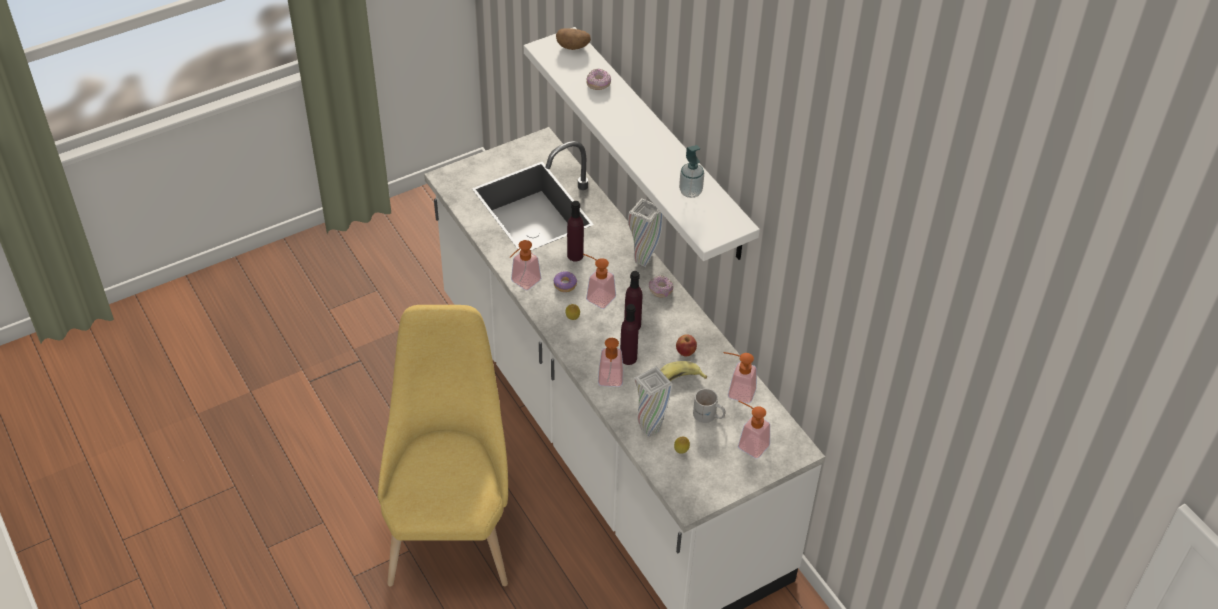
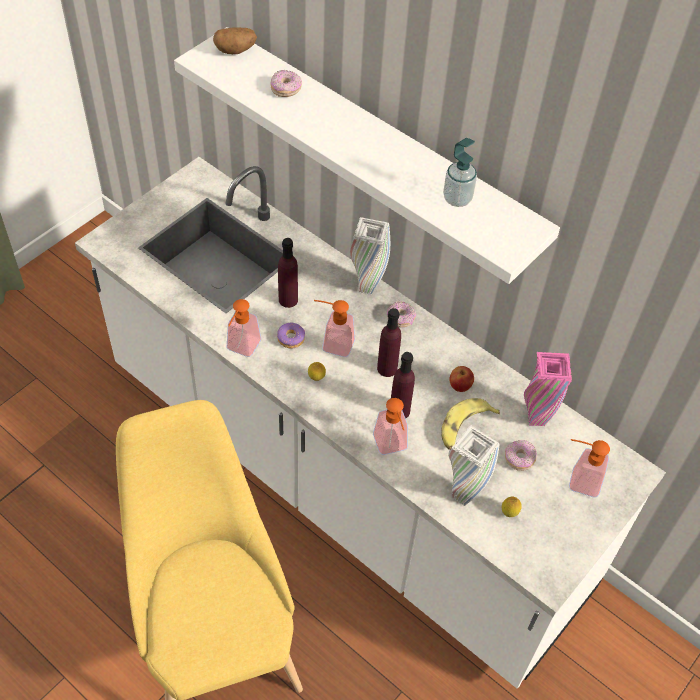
camera: 20 degrees left, 5 degrees up
(708, 416) = (519, 459): white mug -> donut
(736, 391) = (536, 419): soap dispenser -> pink vase

